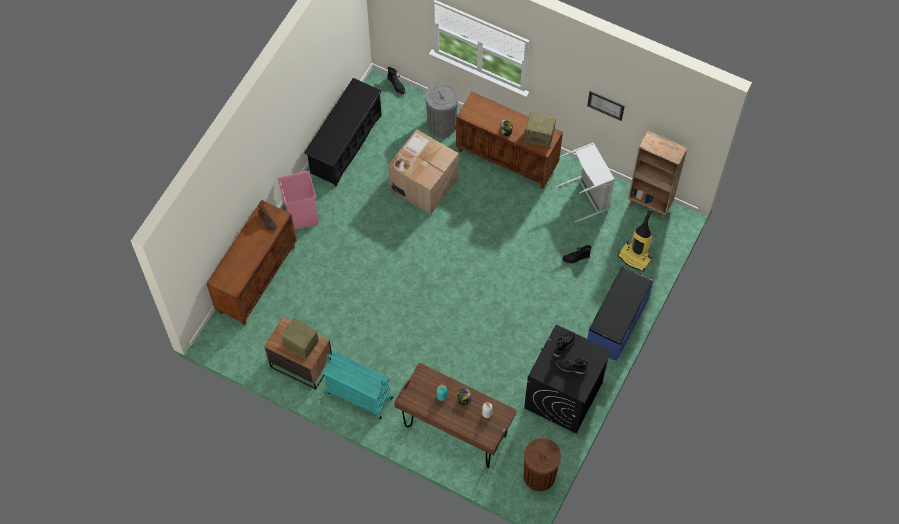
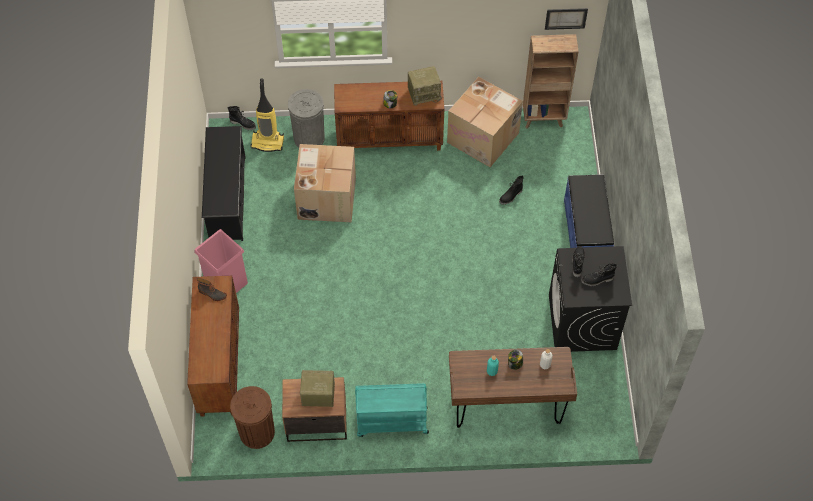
camera: 30 degrees left, 5 degrees down
(539, 475) = (610, 405): brown trash can -> brown trash can (257, 432)
(587, 196) = (484, 137): grey laundry basket -> cardboard box
(606, 105) = (480, 29): picture -> picture (566, 18)
(635, 257) = (562, 169): vacuum cleaner -> vacuum cleaner (268, 142)

